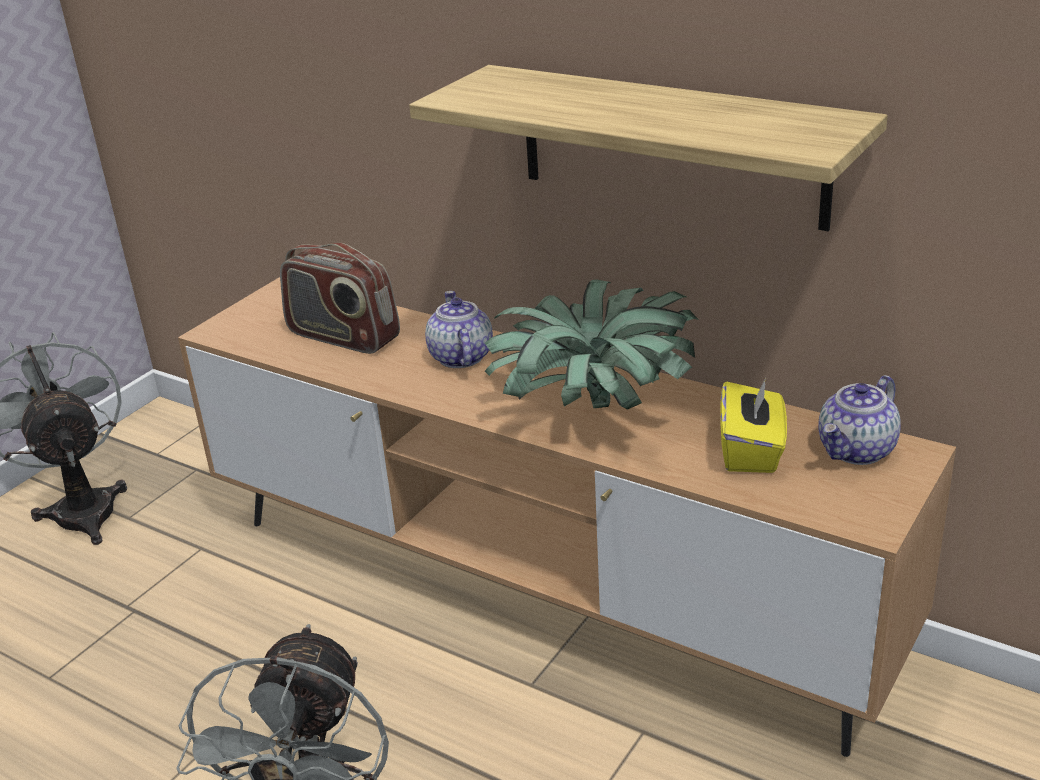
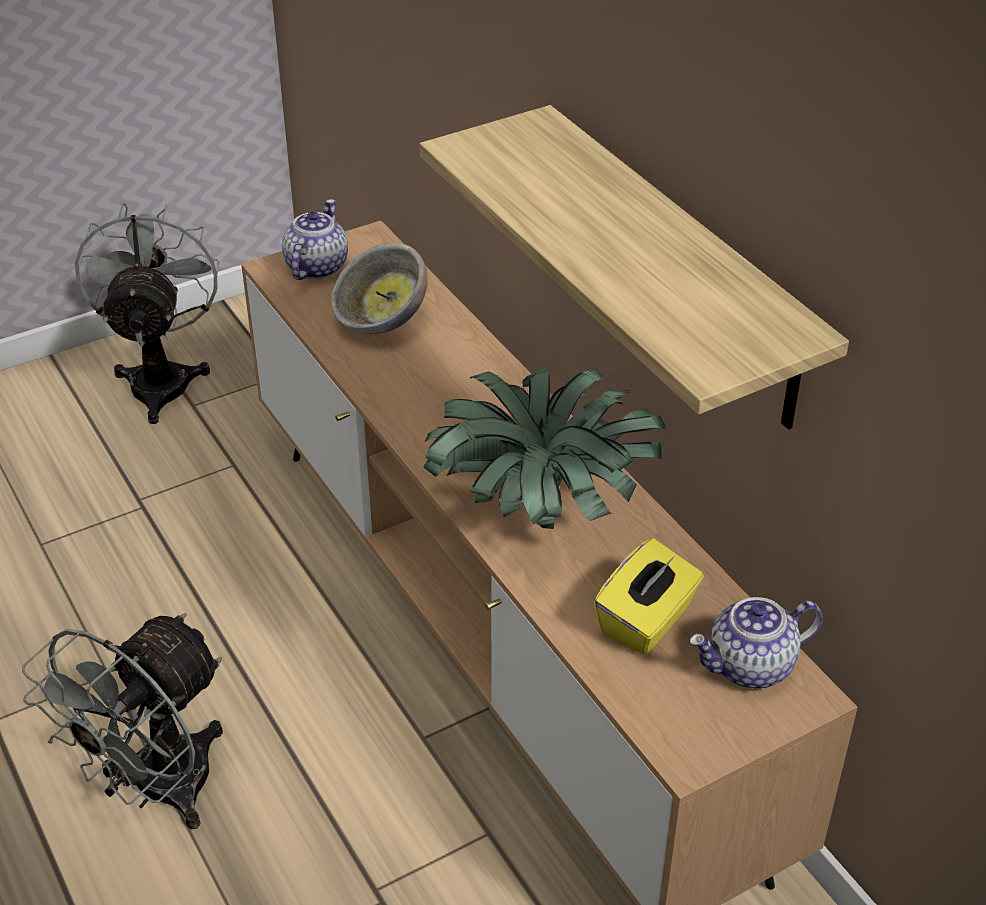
camera: 25 degrees right, 10 degrees up
(343, 337) = (381, 321): radio -> bowl
(460, 357) = (468, 389): teapot -> teapot (316, 266)

